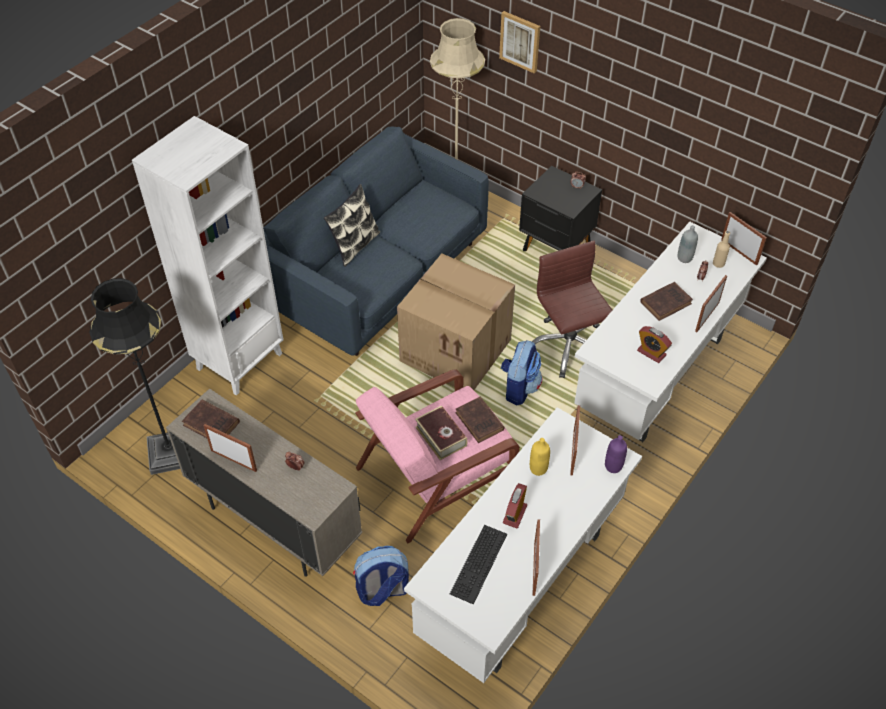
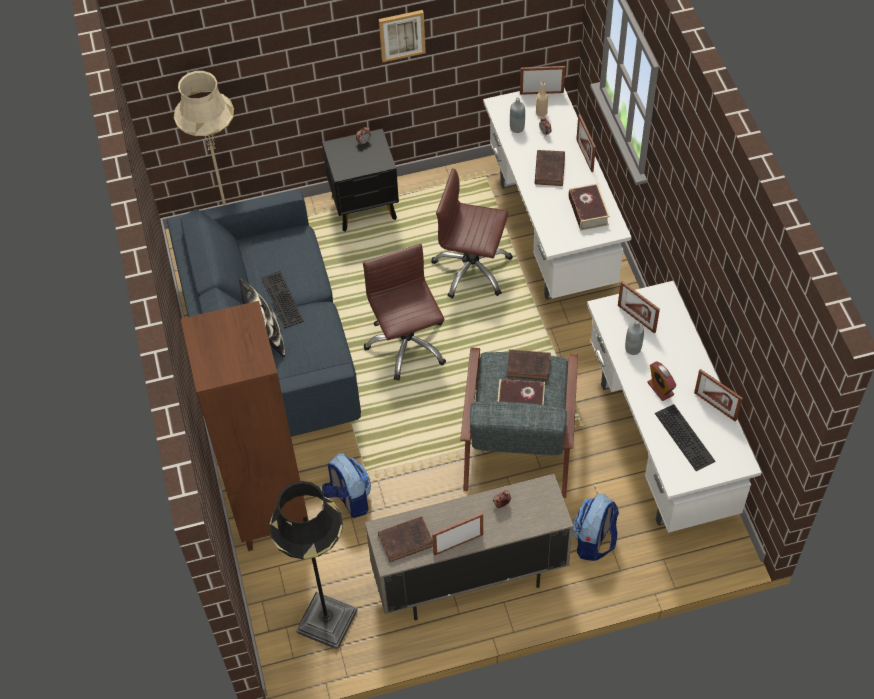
camera: 50 degrees left, 5 degrees up
(239, 360) = (269, 511): white bookcase -> brown bookcase
(394, 234) = (280, 299): none -> keyboard
(438, 474) = (518, 437): pink armchair -> grey armchair
(457, 350) = (407, 345): cardboard box -> brown office chair
(519, 387) = (483, 329): backpack -> backpack (349, 499)
(520, 41) = (253, 56): picture -> picture (401, 35)
(538, 468) = (633, 349): yellow bottle -> grey bottle
(613, 466) = (668, 303): purple bottle -> none
(651, 353) = (588, 211): alarm clock -> book

